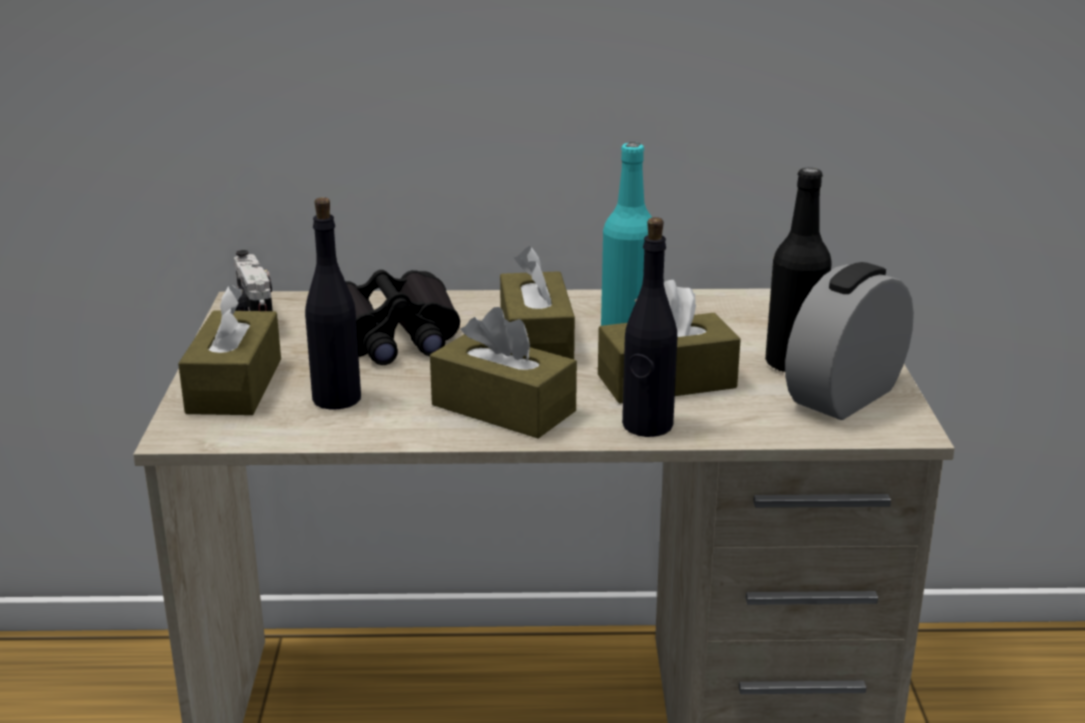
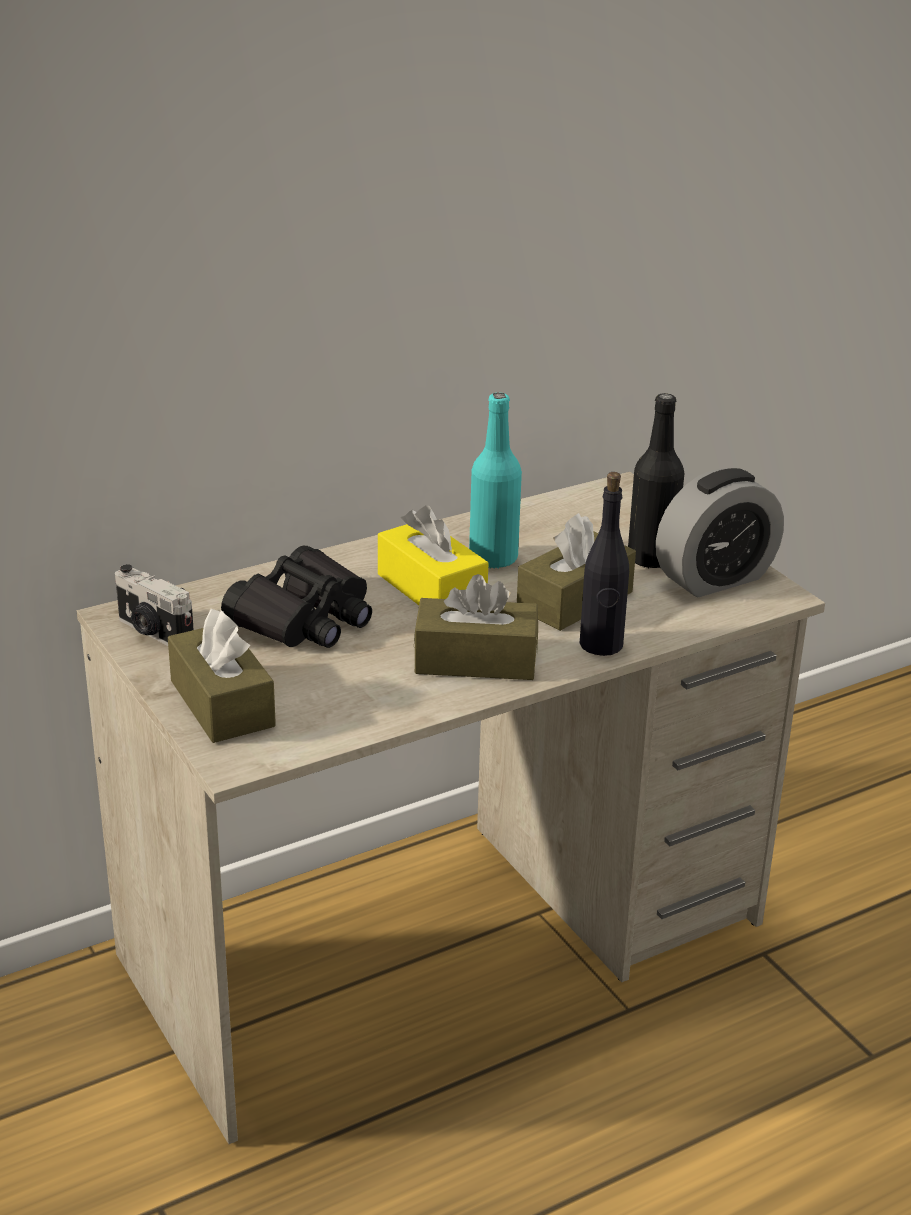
camera: 30 degrees left, 5 degrees up
(337, 398) = (328, 690): black bottle -> none
(536, 341) = (431, 589): brown tissue box -> yellow tissue box
(844, 396) = (715, 578): alarm clock -> alarm clock turned 135 degrees counterclockwise

